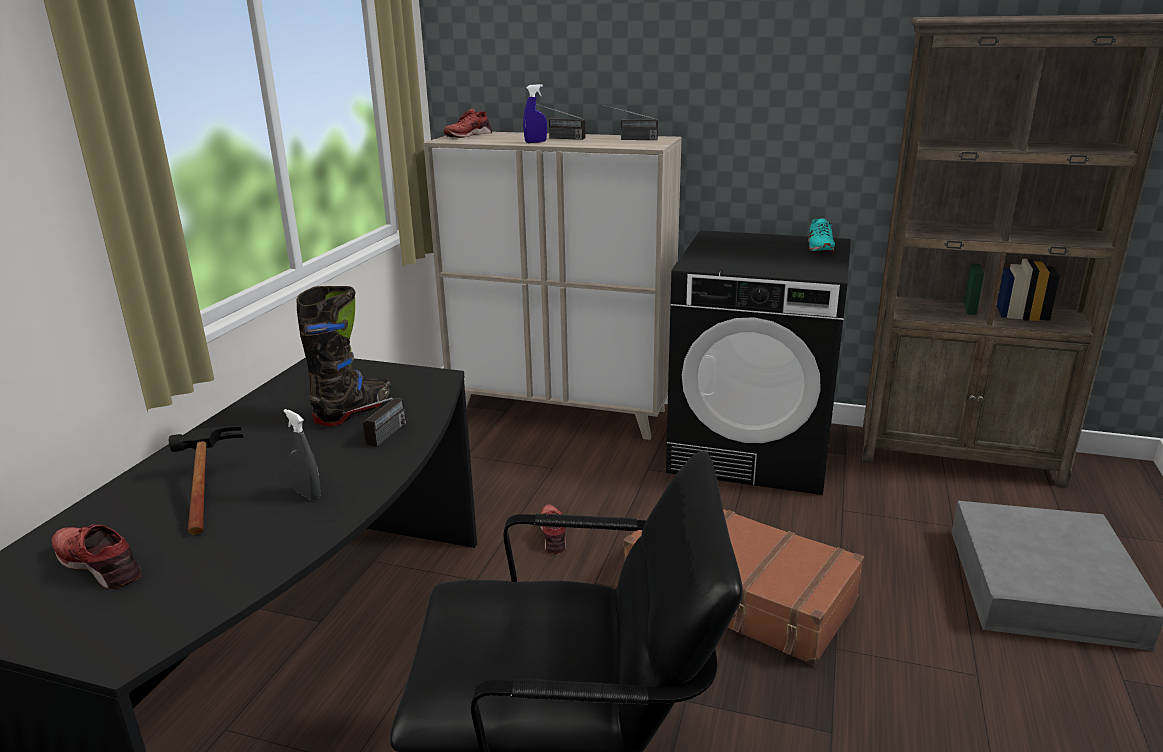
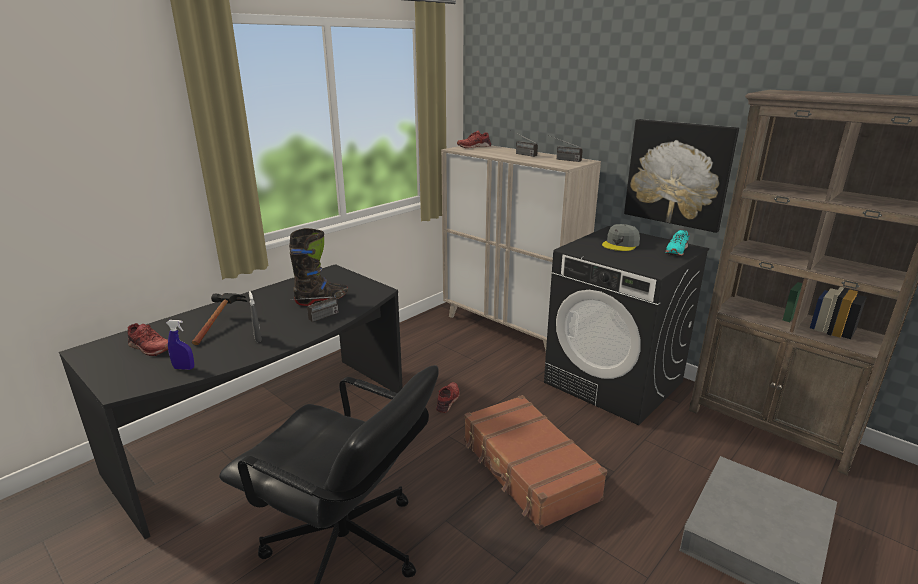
camera: 25 degrees right, 0 degrees up
(100, 564) = (149, 348): red shoe -> red shoe turned 150 degrees clockwise
(535, 142) = (502, 155): blue spray bottle -> blue spray bottle (184, 368)
(746, 250) = (621, 244): none -> grey cap
(796, 143) = (678, 174): none -> picture

